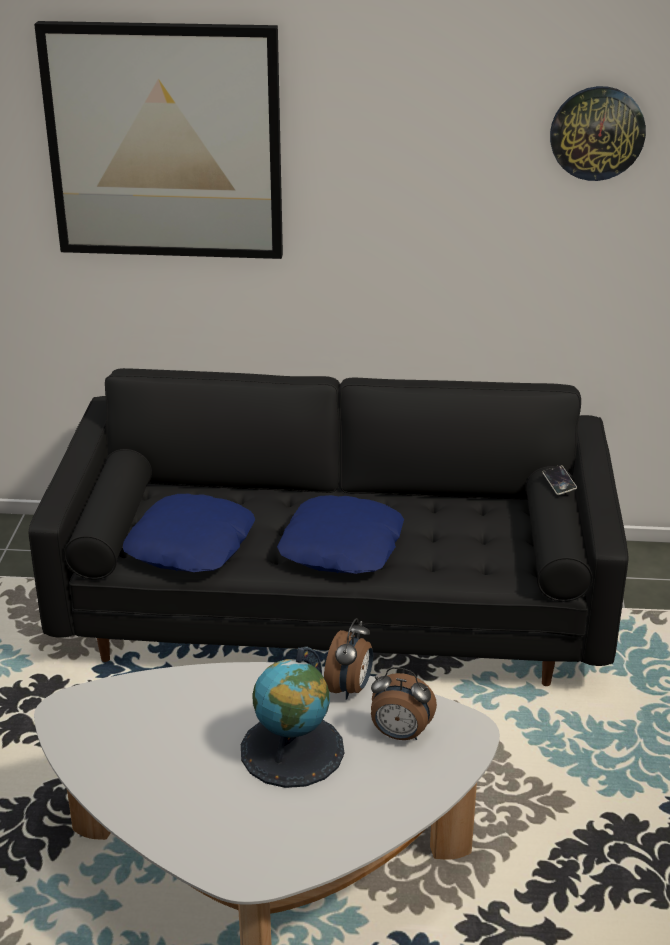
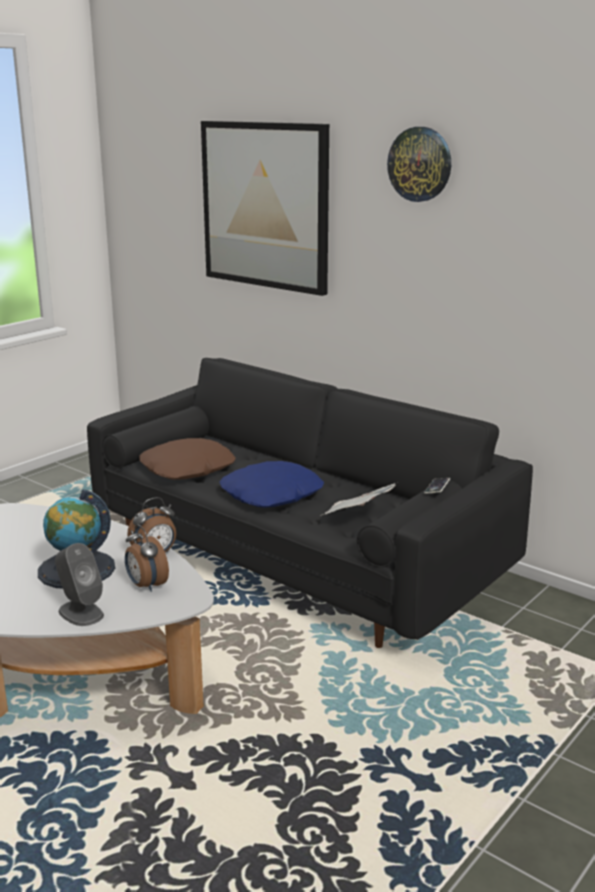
camera: 35 degrees right, 10 degrees down
(191, 545) = (188, 469): blue pillow -> brown pillow
(383, 804) = (80, 613): none -> grey speaker
(472, 545) = (357, 518): none -> newspaper
(597, 133) = (536, 215): wall clock -> wall clock (420, 164)

